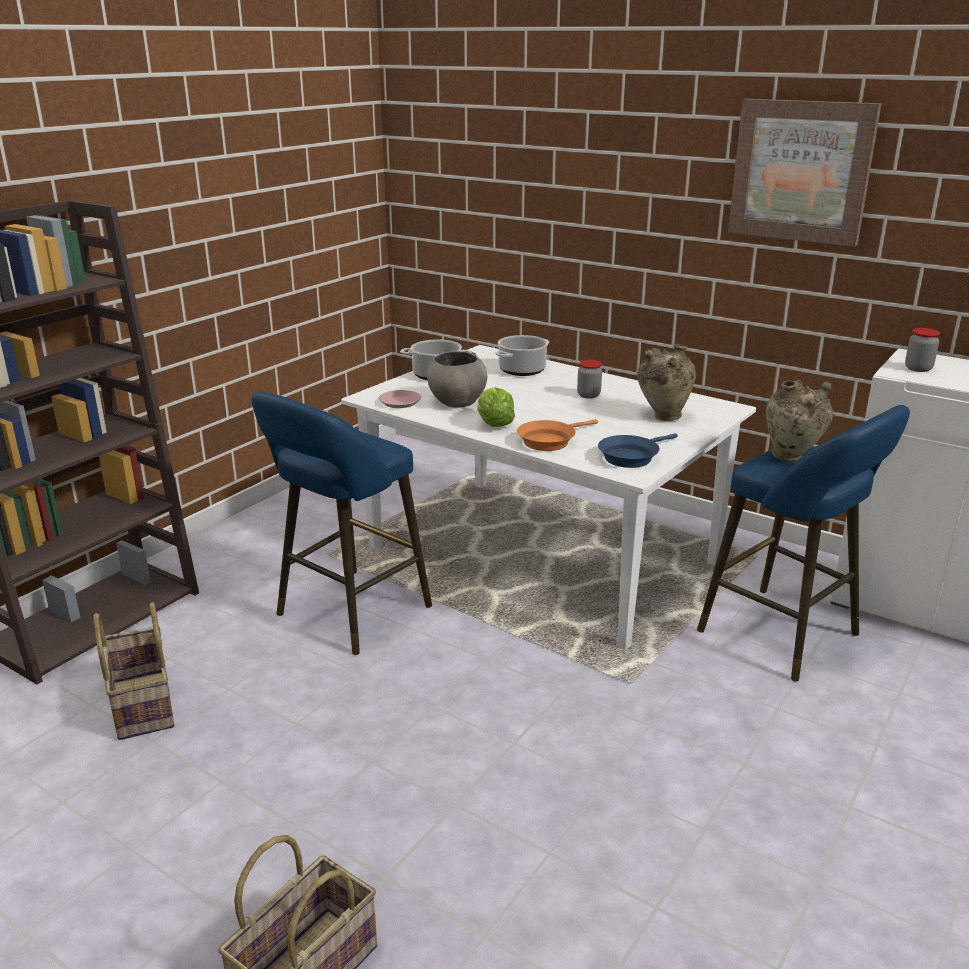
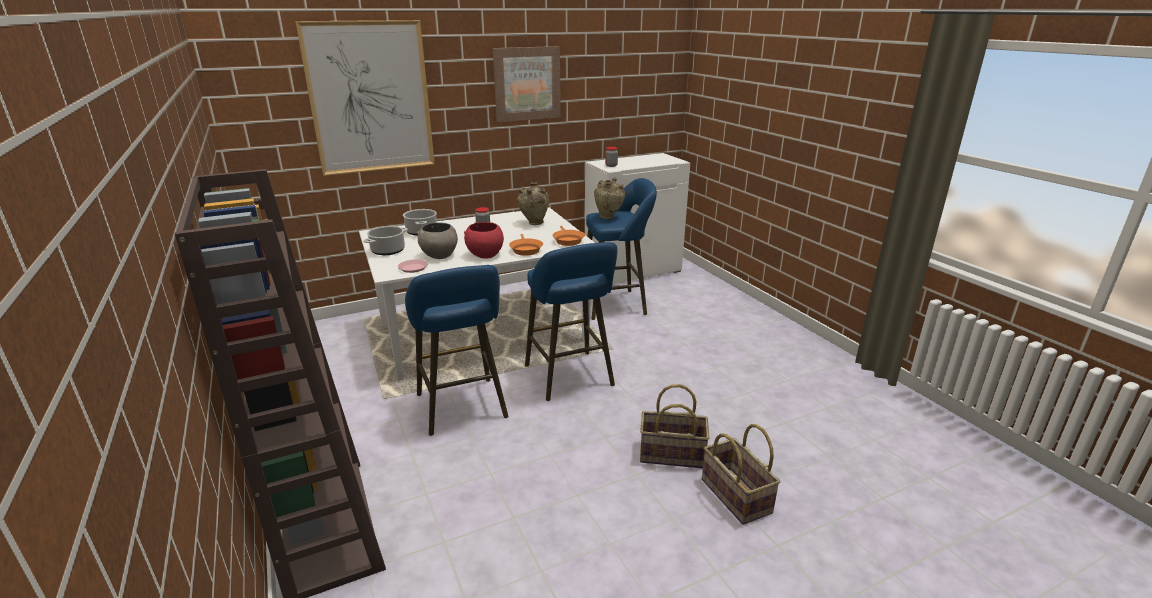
camera: 60 degrees left, 0 degrees up
(141, 705) = (469, 516): basket -> basket (671, 455)
(494, 424) = (485, 255): lettuce -> red bowl
(499, 672) = (571, 378): none -> blue stool
(548, 162) = (370, 98): none -> picture
(631, 456) = (567, 240): blue frying pan -> orange frying pan

